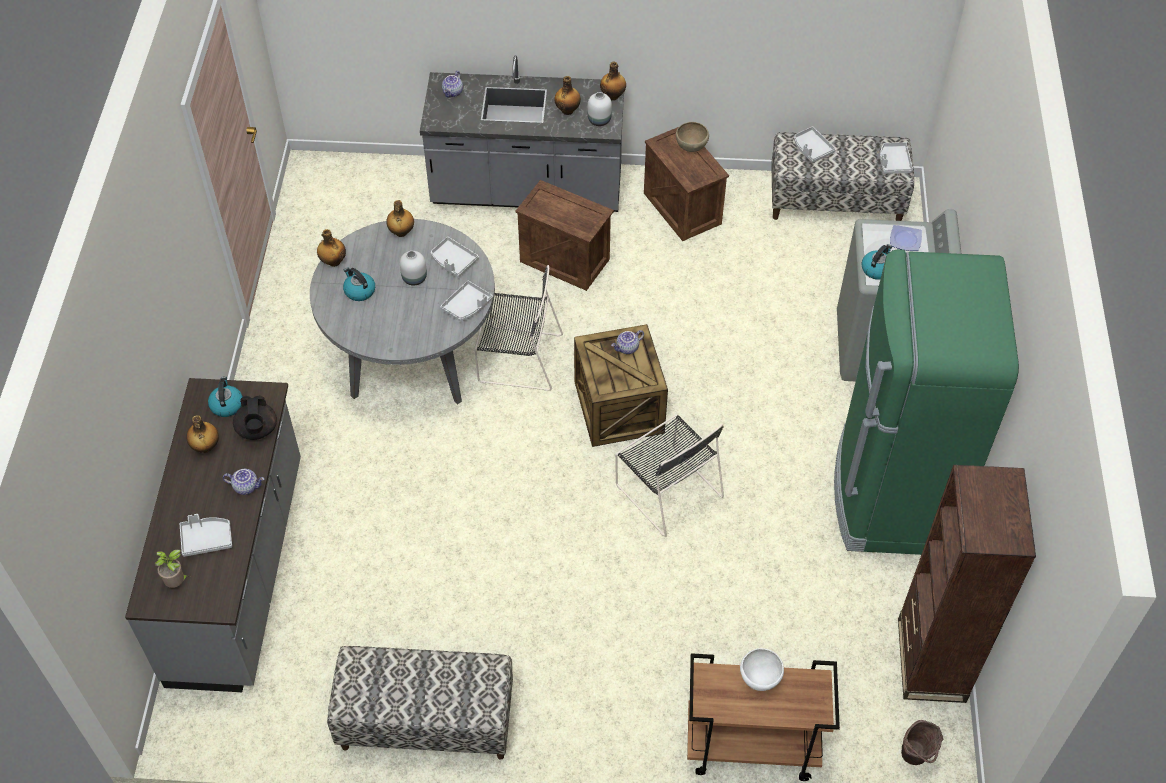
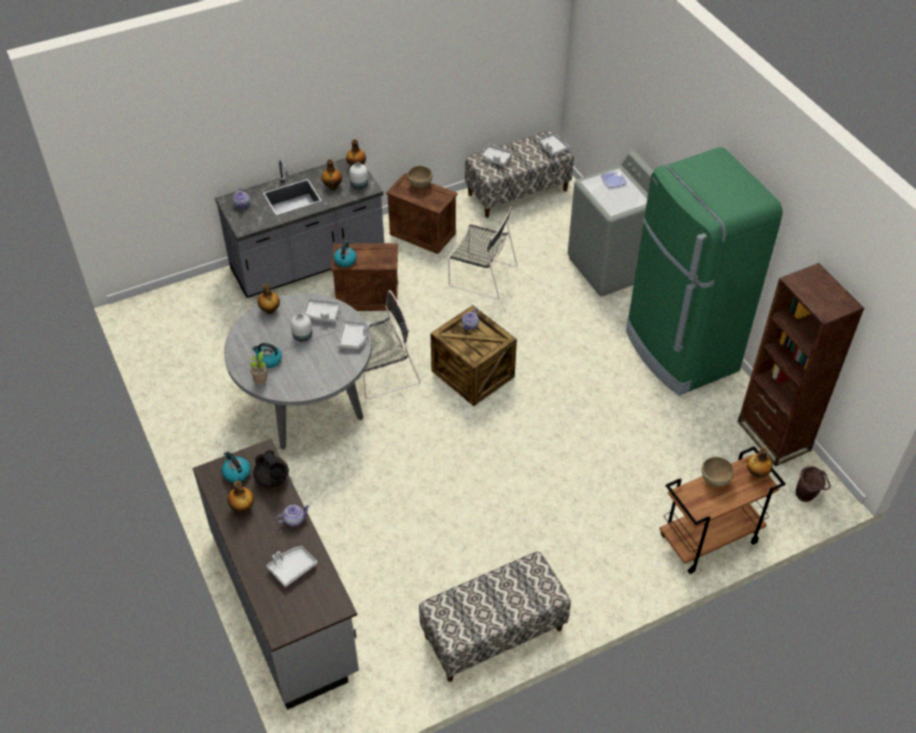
camera: 30 degrees left, 5 degrees down
(177, 582) = (293, 607): potted plant -> potted plant (261, 382)
(333, 261) = (234, 349): bottle -> bottle (756, 473)
(667, 488) = (541, 410): black chair -> black chair (480, 275)
(760, 679) = (715, 480): white bowl -> brown bowl
(877, 269) = (610, 204): kettle -> kettle (345, 260)

